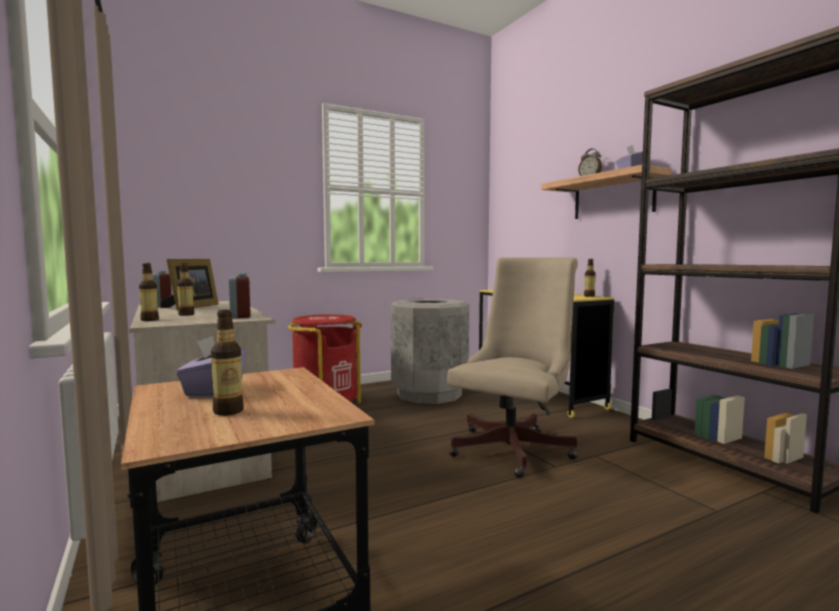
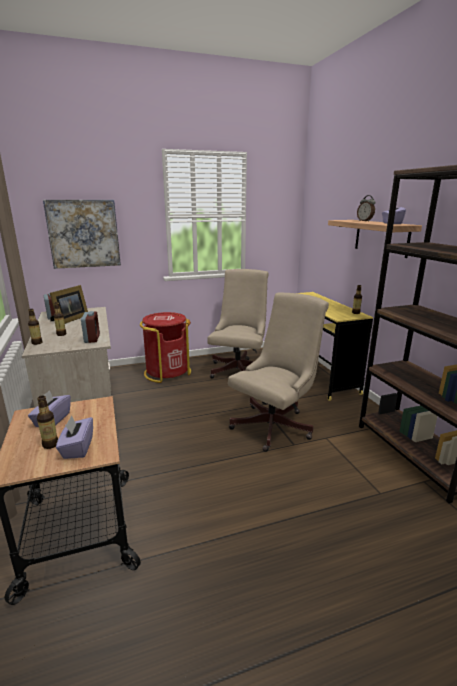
camera: 10 degrees right, 15 degrees up
(210, 201) = (83, 234): none -> picture
(284, 412) = (77, 448): none -> purple tissue box
(429, 394) = (240, 369): grey trash can -> beige office chair

